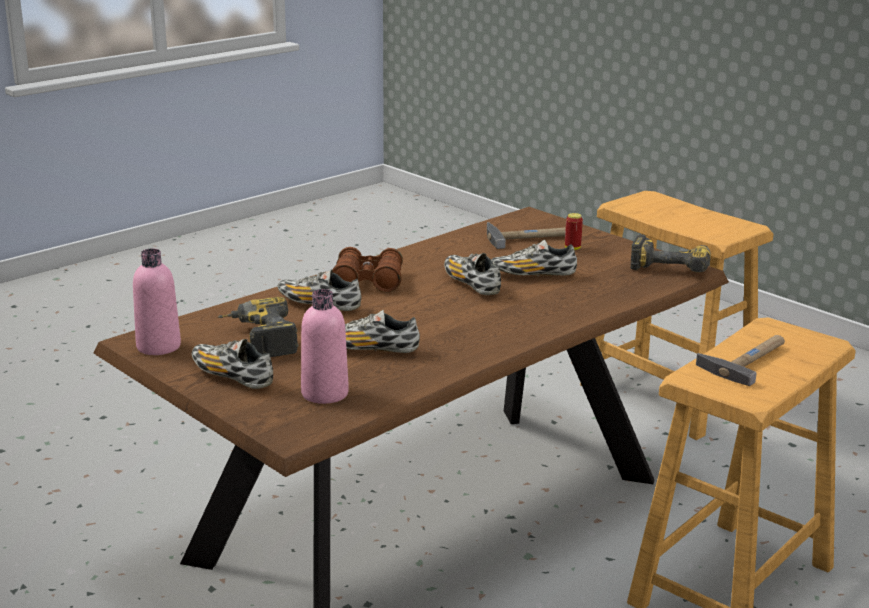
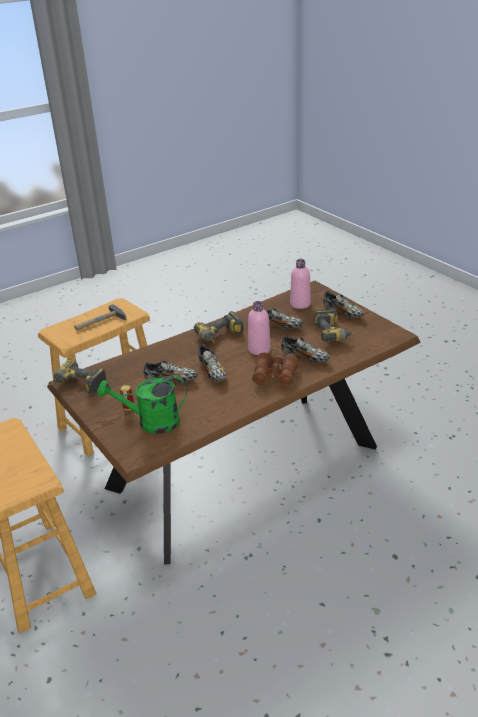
camera: 170 degrees left, 10 degrees up
(158, 346) = (384, 331): pink bottle -> pink bottle (259, 349)
(478, 330) = (221, 337): none -> power drill
(529, 237) = (151, 422): hammer -> green watering can

